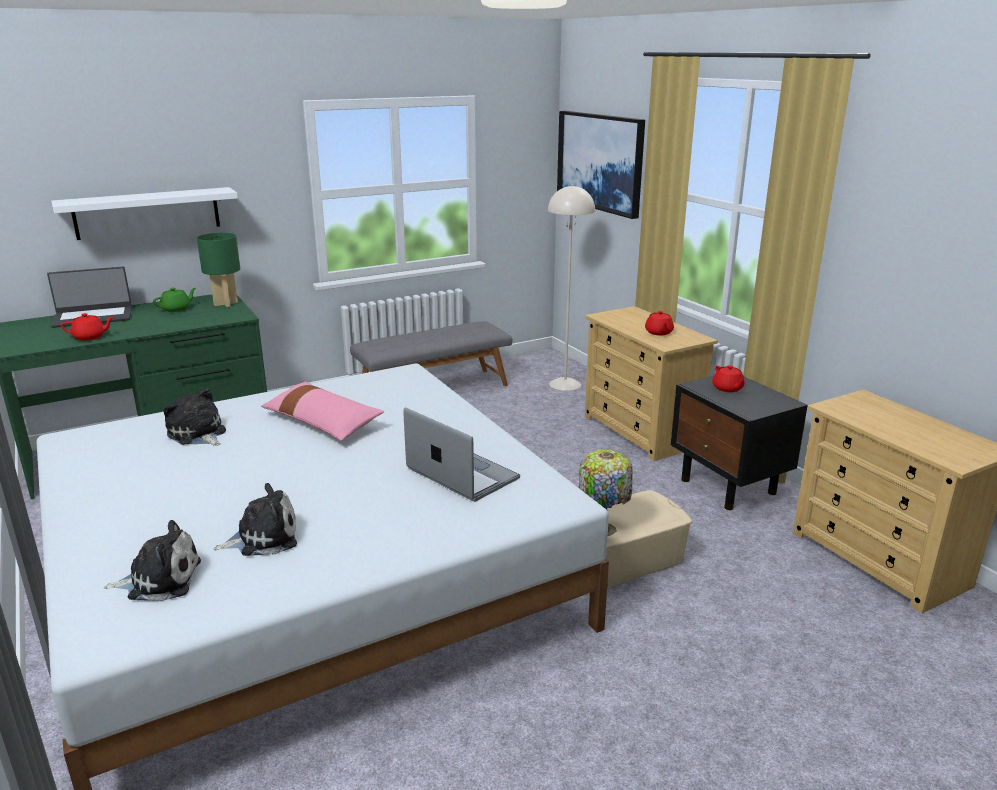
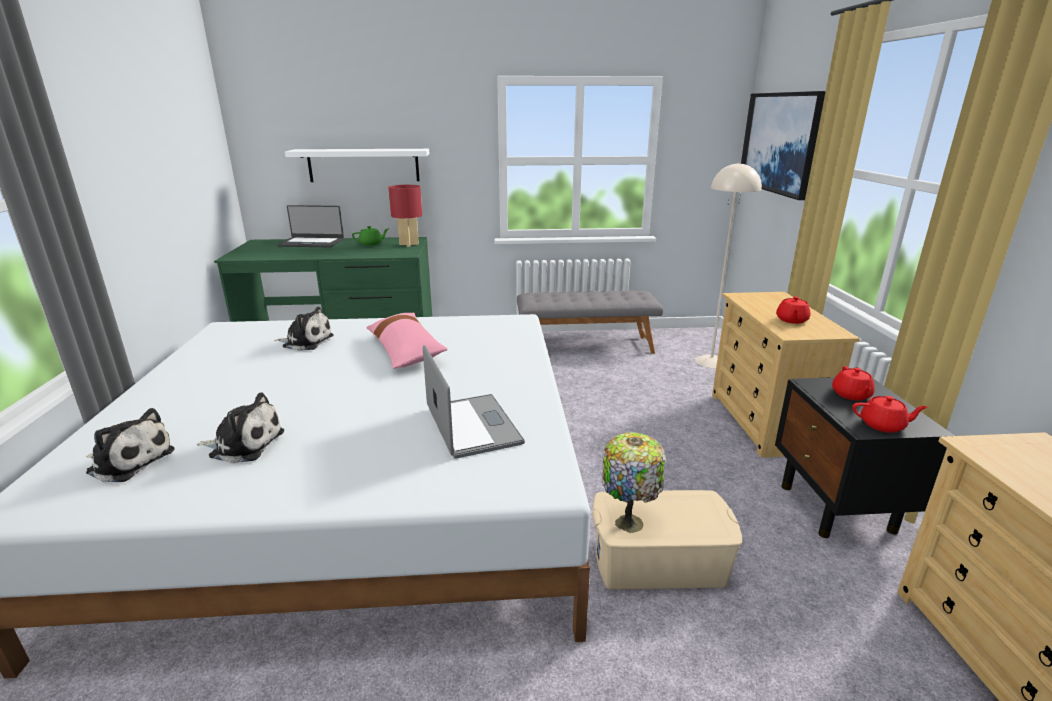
camera: 25 degrees right, 0 degrees up
(90, 337) = (290, 255): red teapot -> red teapot (883, 425)
(198, 434) = (306, 341): plush toy -> plush toy turned 120 degrees clockwise
(225, 304) = (408, 244): green table lamp -> red table lamp

